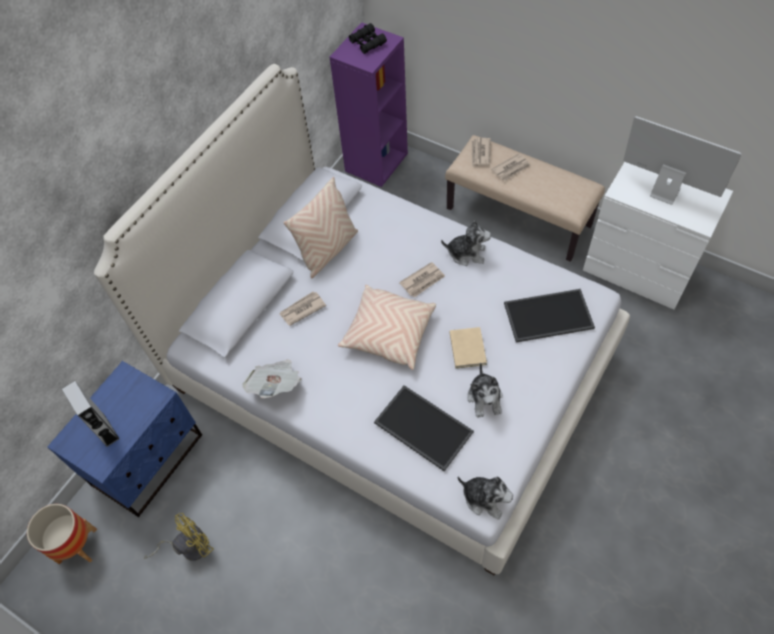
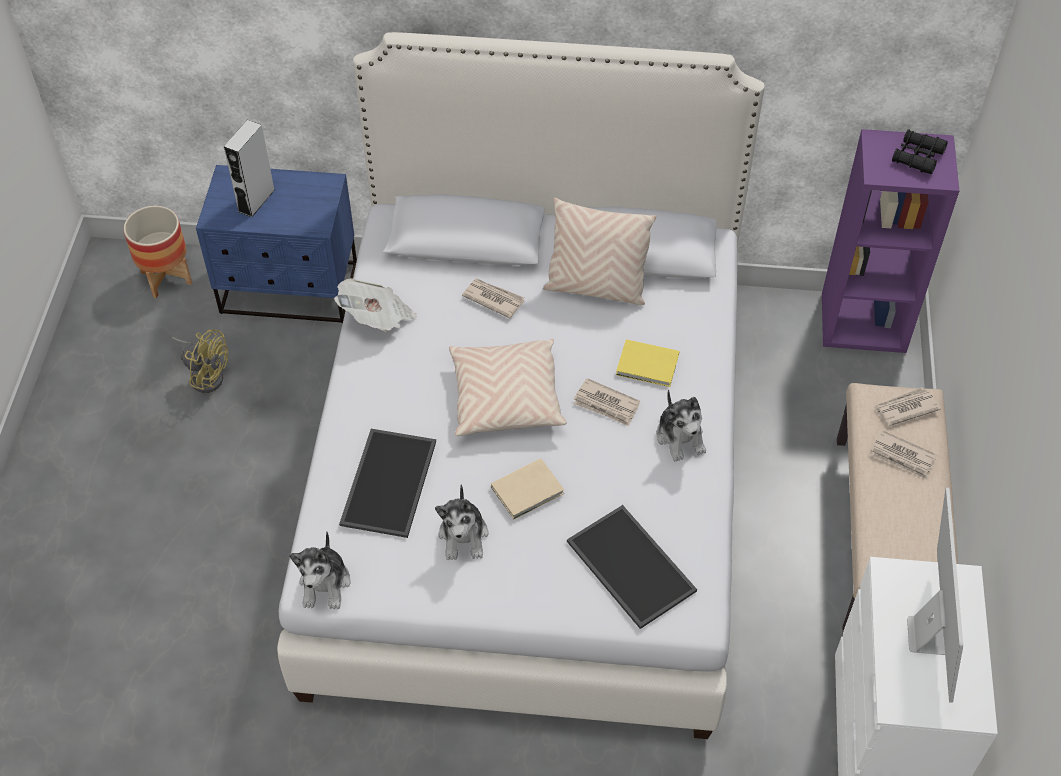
camera: 60 degrees right, 5 degrees down
(405, 248) = (649, 366): none -> yellow book
(485, 398) = (464, 535): plush toy -> plush toy turned 60 degrees counterclockwise

